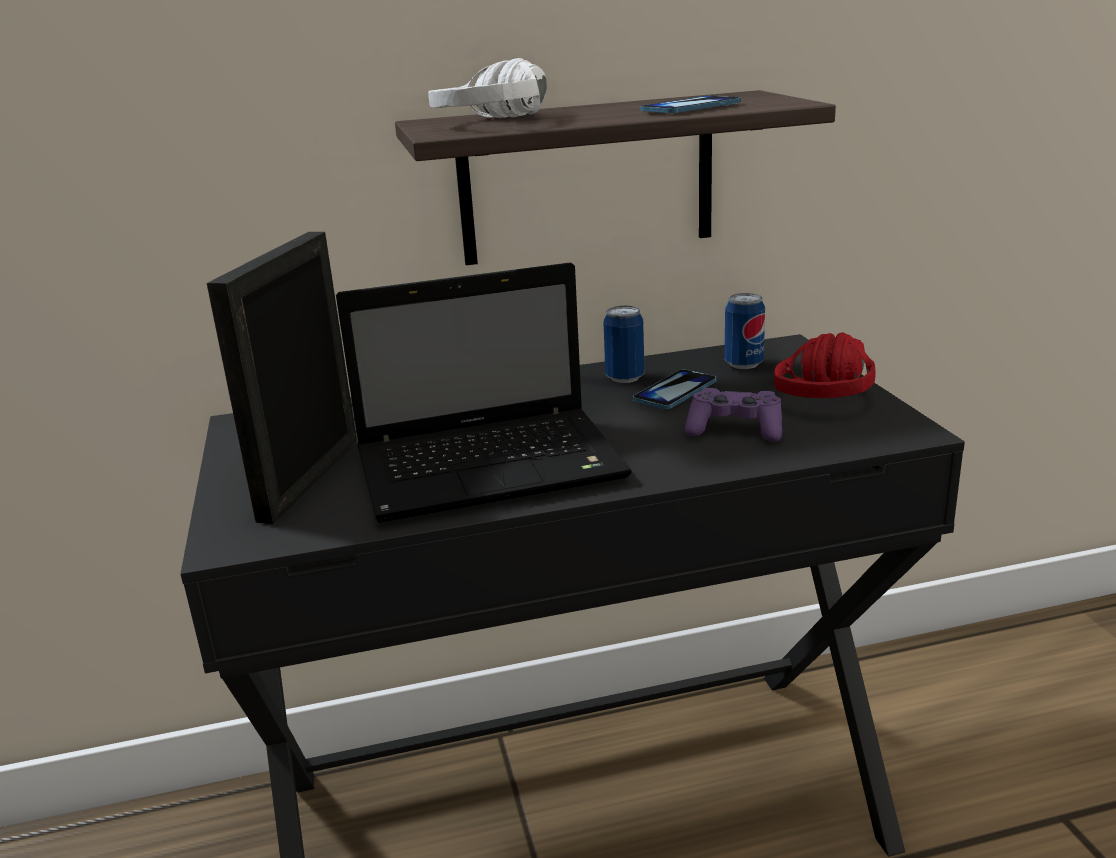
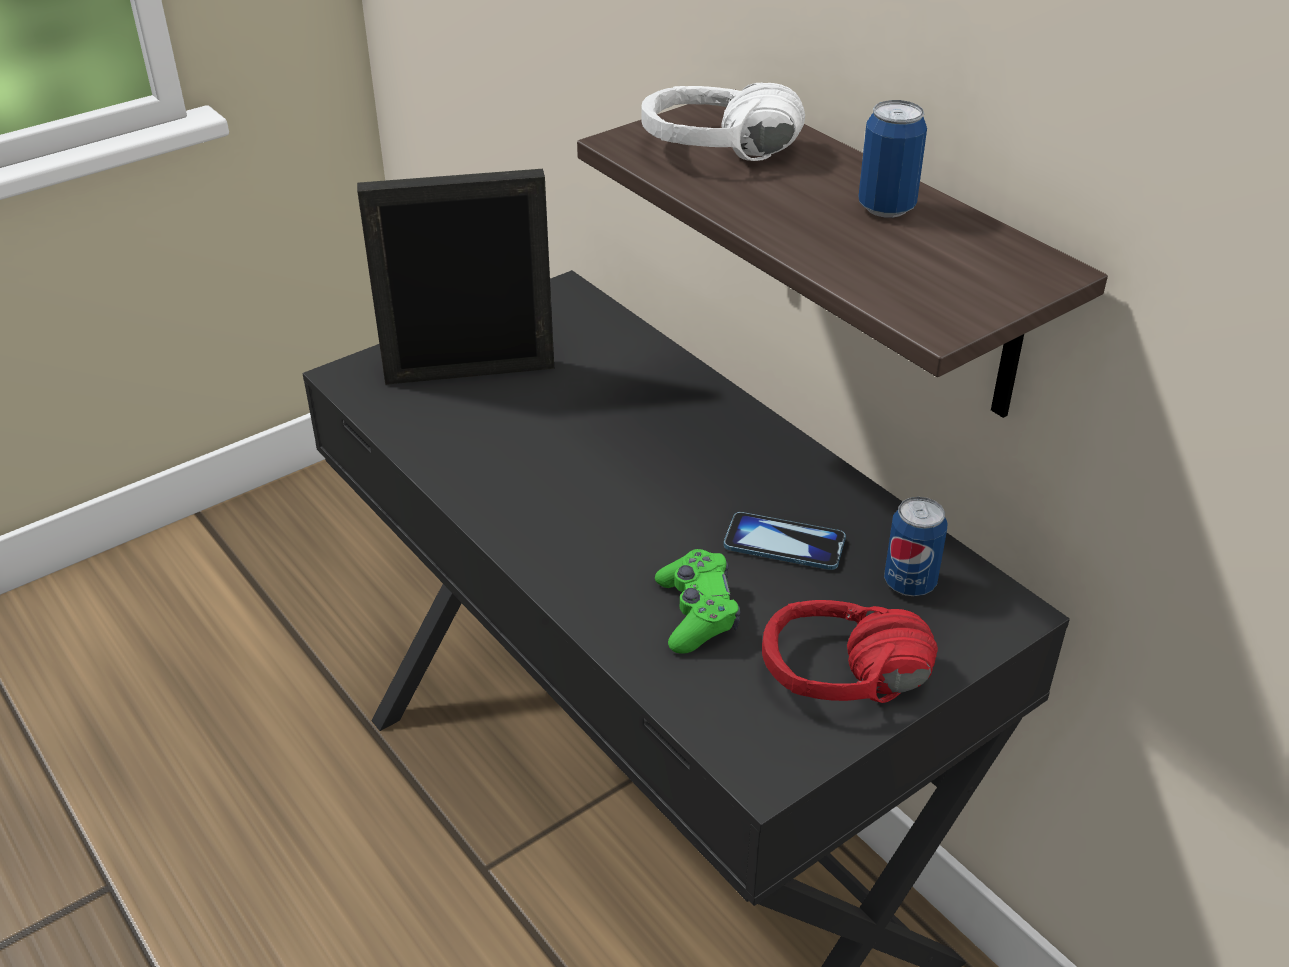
camera: 65 degrees right, 15 degrees up
(495, 466) = (534, 467): laptop -> none
(625, 378) = (805, 494): can -> can (886, 208)
(691, 108) = (862, 252): phone -> none
(734, 429) = (697, 613): purple game controller -> green game controller

